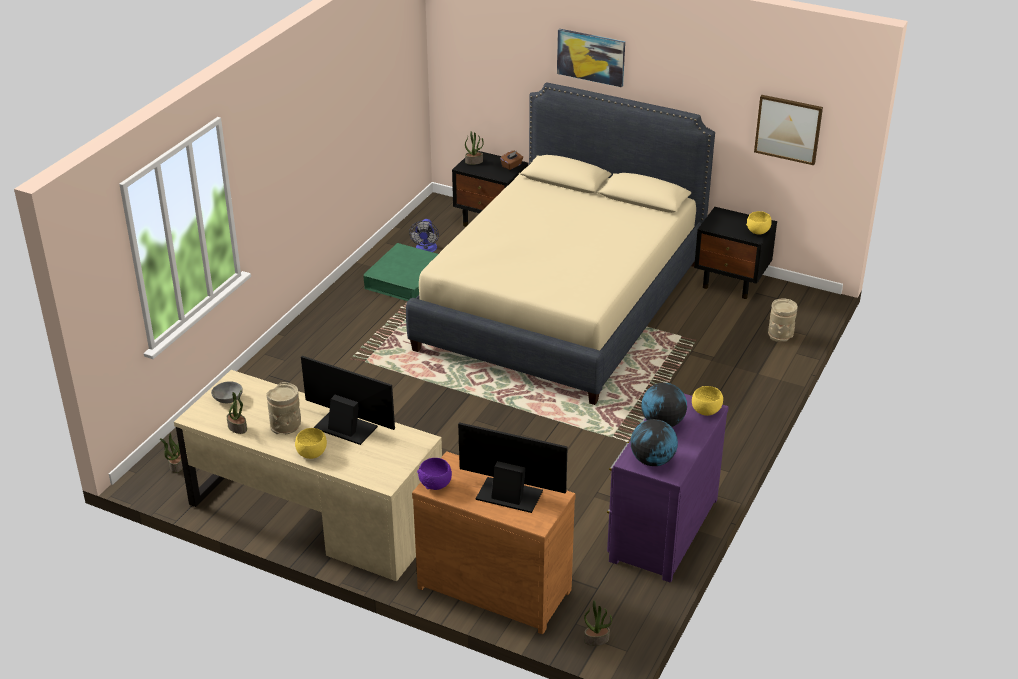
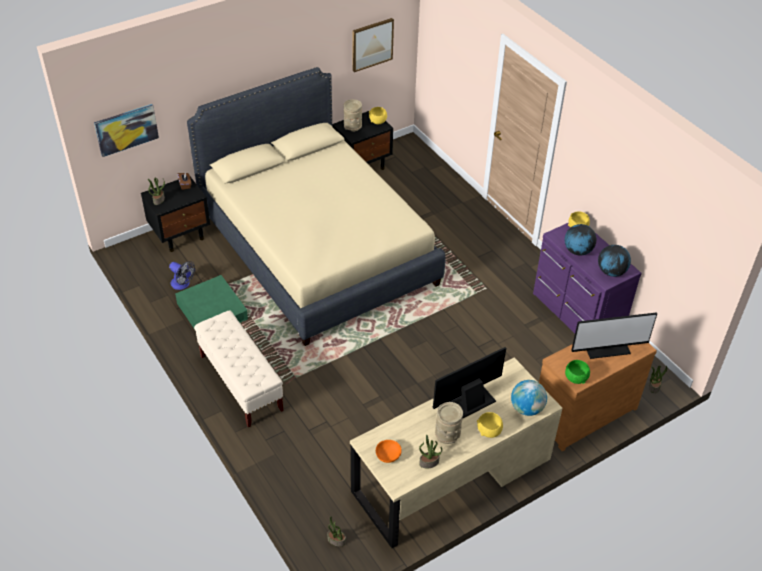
camera: 60 degrees left, 10 degrees up
(228, 398) = (388, 455): grey bowl -> orange bowl
(328, 333) = (241, 383): none -> beige bench
(367, 470) = (527, 408): none -> globe
(436, 484) = (576, 378): purple bowl -> green bowl
(509, 494) = (606, 348): monitor -> monitor turned 150 degrees counterclockwise
(591, 57) = (225, 68): picture -> picture (126, 129)
(781, 335) = (433, 174): beige vase -> beige vase (353, 126)

